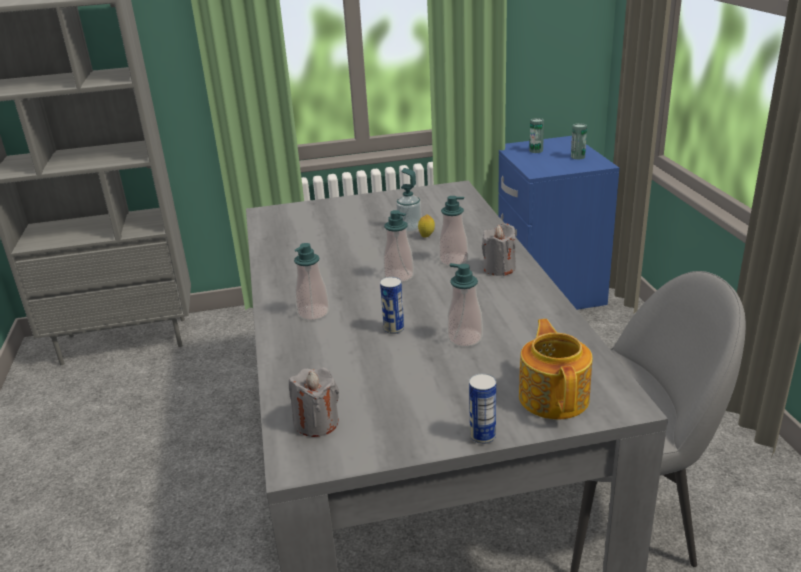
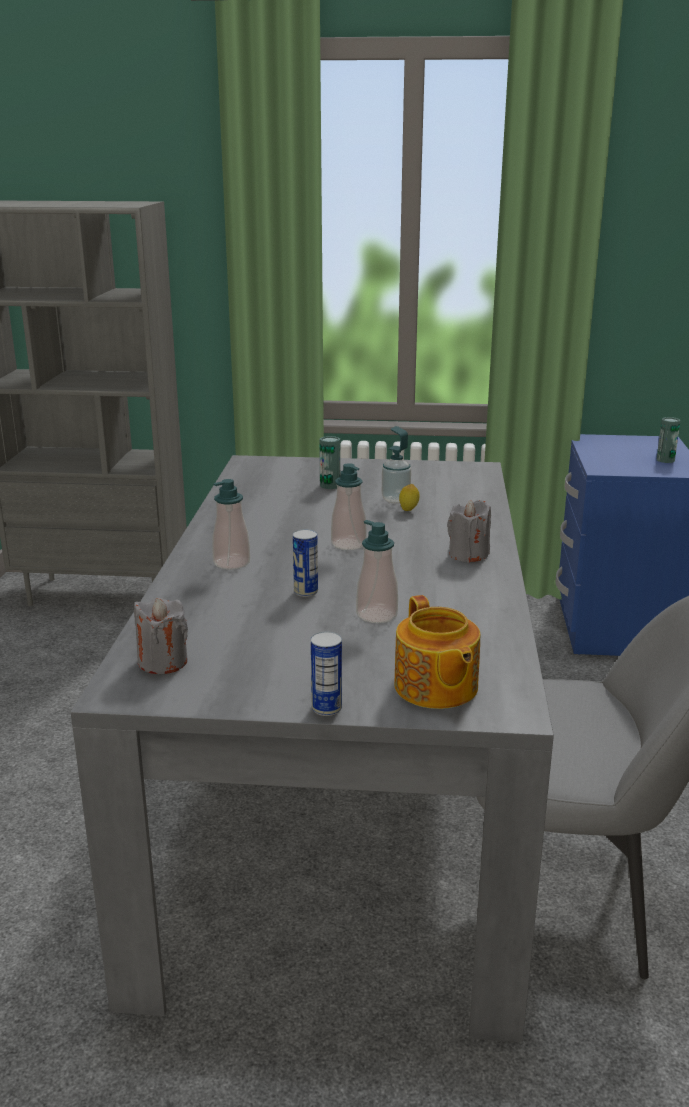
camera: 15 degrees right, 5 degrees down
(453, 260) = (421, 538): soap dispenser -> none
(536, 151) = (617, 446): can -> can (330, 485)
(554, 396) = (435, 688): teapot -> teapot turned 150 degrees clockwise

